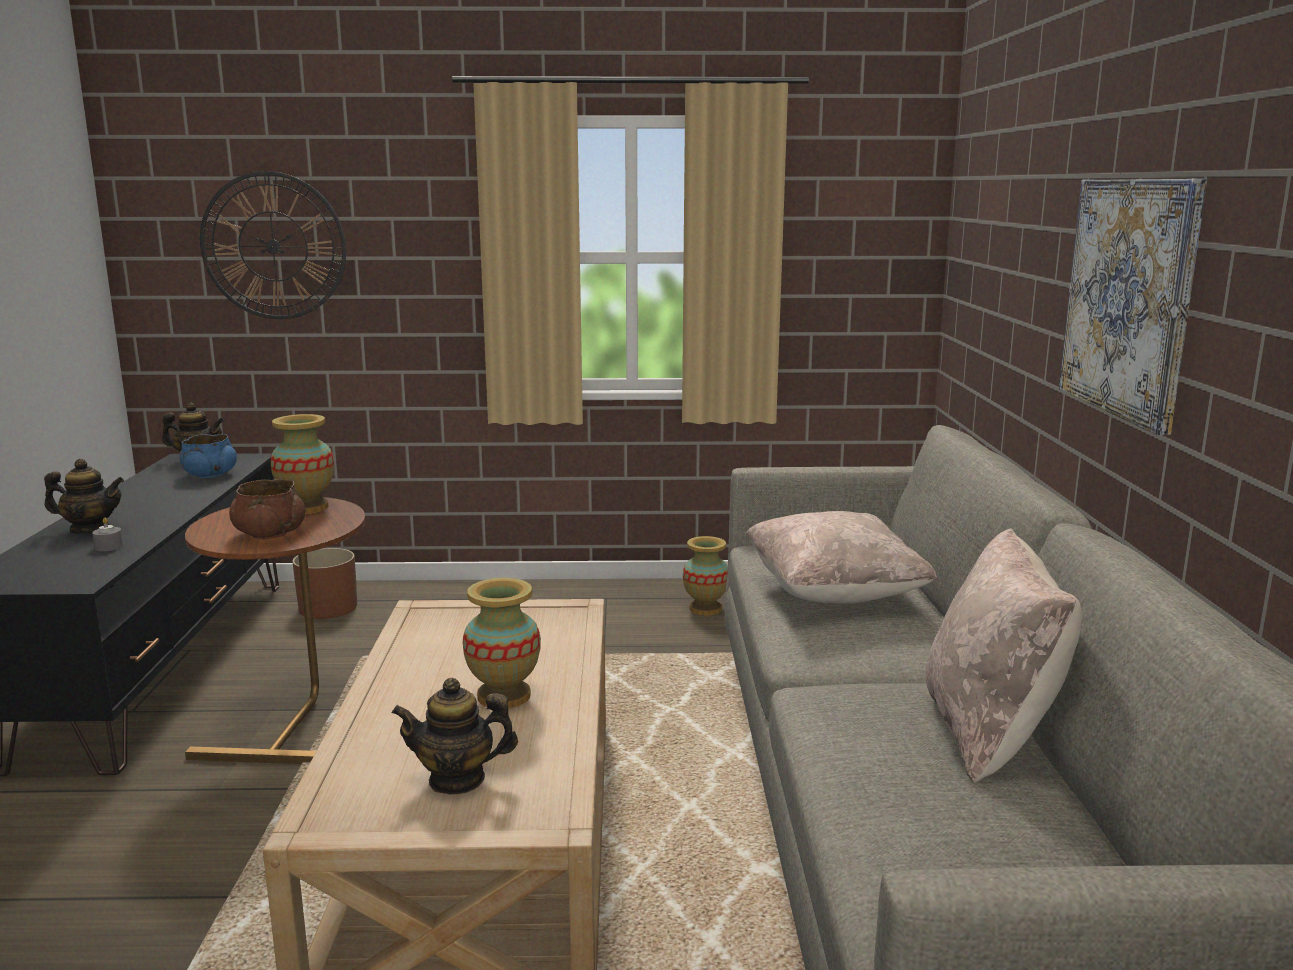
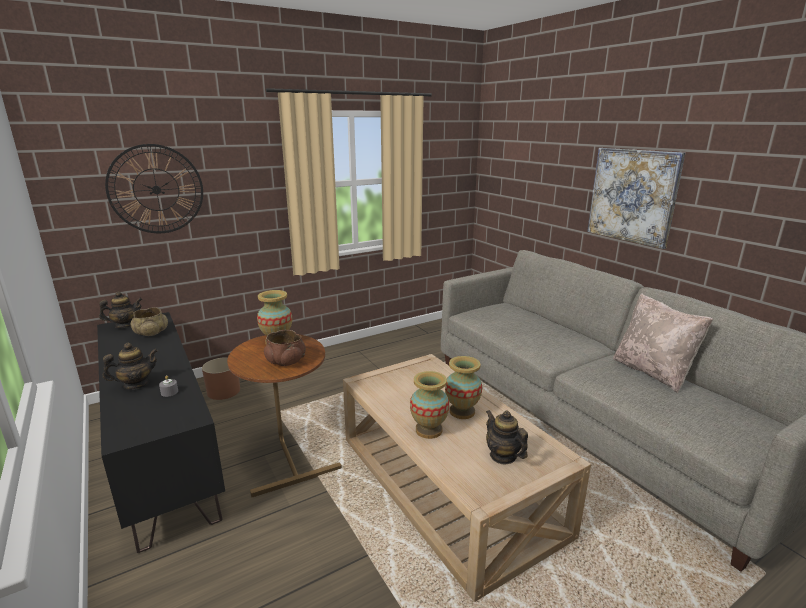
camera: 30 degrees left, 5 degrees up
(209, 475) = (151, 333): blue bowl -> beige bowl
(457, 779) = (503, 456): teapot -> teapot turned 90 degrees clockwise
(705, 609) = (406, 345): vase -> vase (428, 430)
(834, 593) = (527, 329): beige pillow -> none

